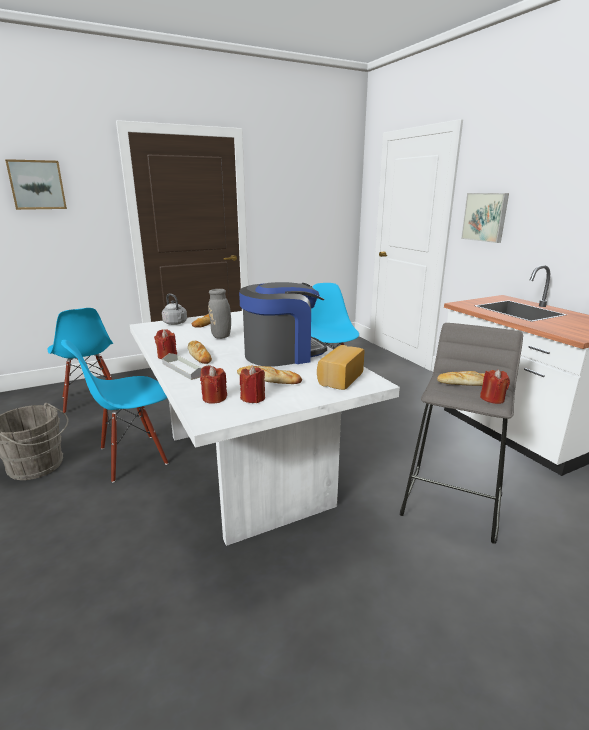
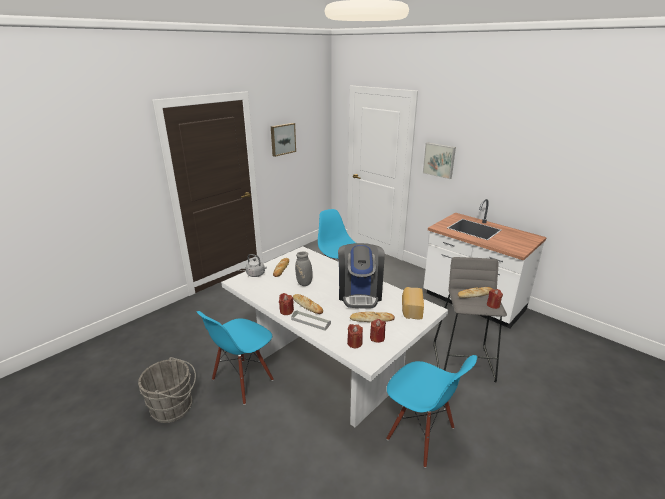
camera: 20 degrees left, 5 degrees up
(37, 185) = (91, 165): picture -> picture (282, 139)
(91, 399) = (165, 337): blue chair -> blue chair (420, 434)
(282, 354) = (360, 294): coffee machine -> coffee machine turned 135 degrees clockwise

